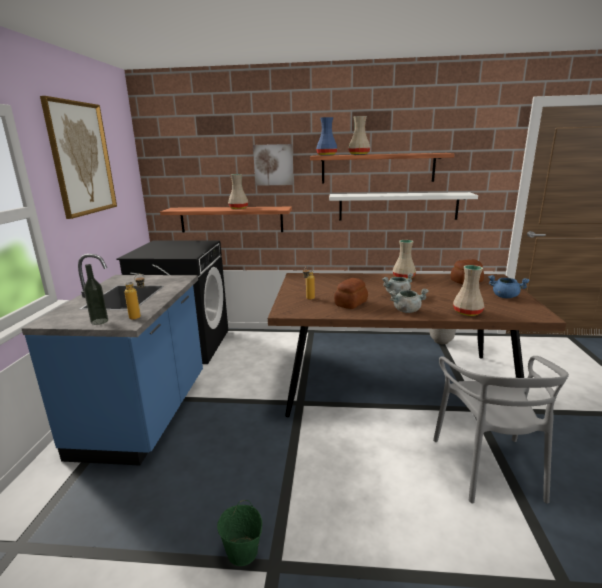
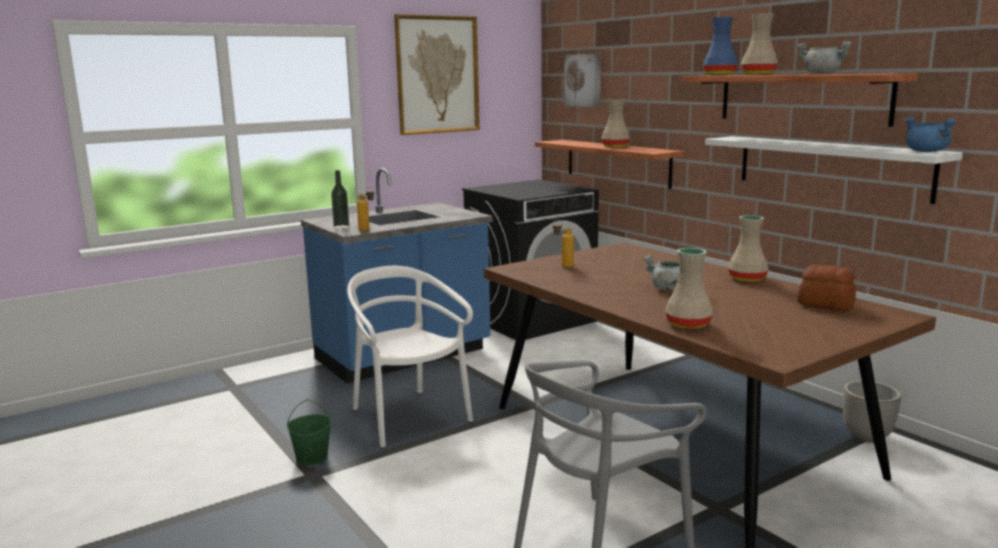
camera: 50 degrees right, 5 degrees down
(244, 461) = (408, 417): none -> white chair
(273, 165) = (667, 88): picture -> picture (583, 80)
(351, 303) = (591, 280): bread -> none
(407, 310) = (625, 302): grey cooking pot -> grey cooking pot (822, 74)
(505, 296) = (811, 331): blue cooking pot -> blue cooking pot (927, 151)

